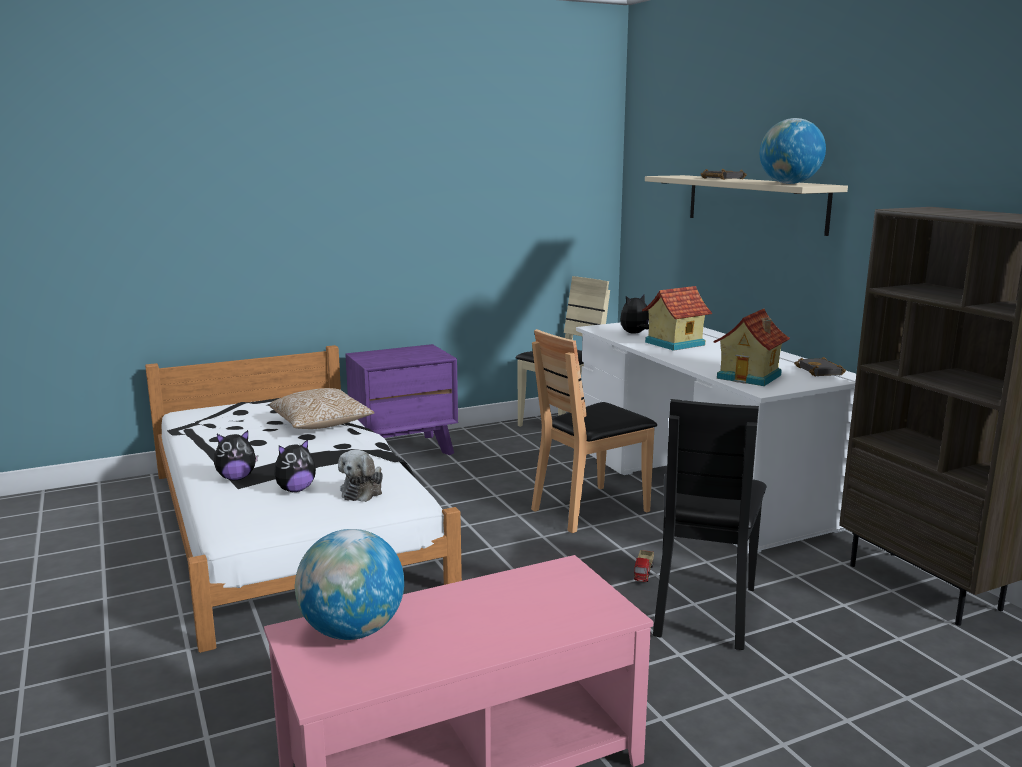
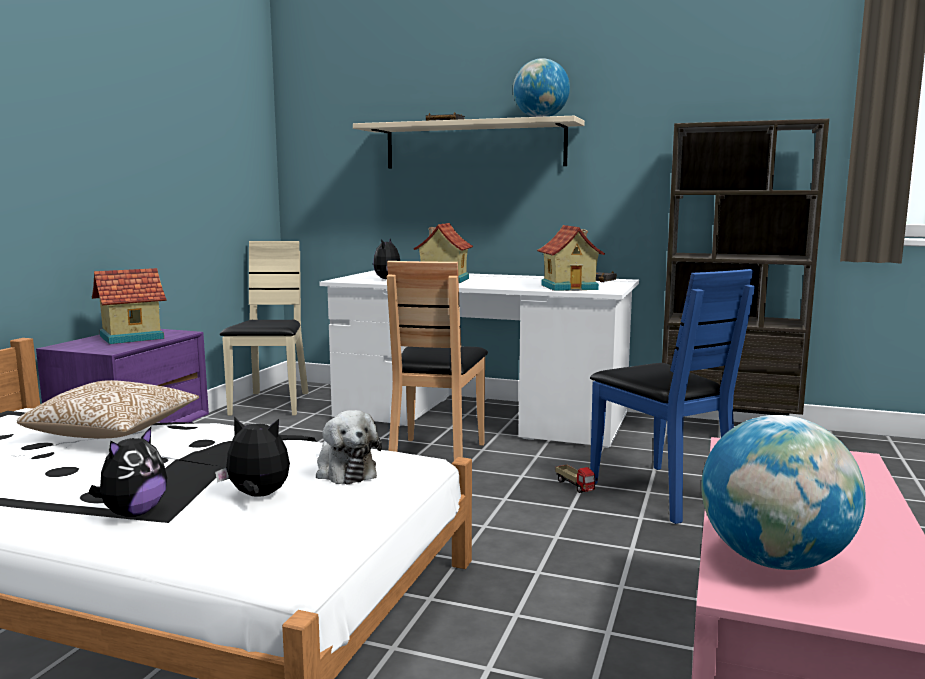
camera: 45 degrees left, 5 degrees down
(295, 490) = (257, 496): plush toy -> plush toy turned 90 degrees counterclockwise
(407, 354) = (131, 337): none -> toy house
(703, 609) = (661, 493): black chair -> blue chair

